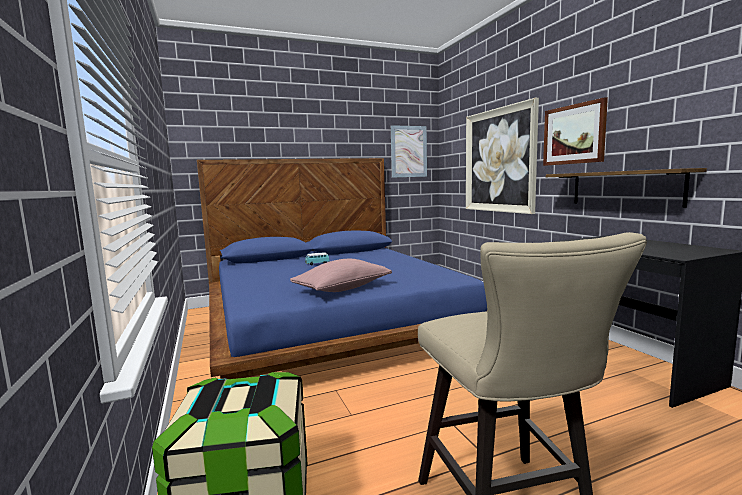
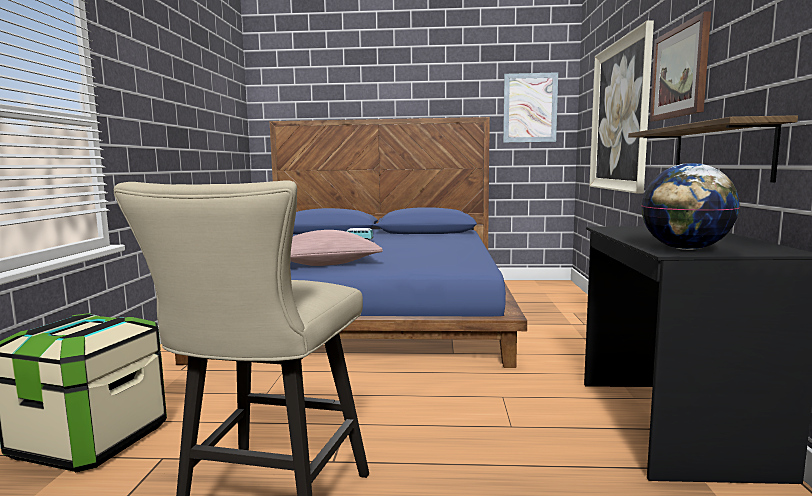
camera: 25 degrees right, 0 degrees up
(675, 253) = (685, 249): none -> globe

